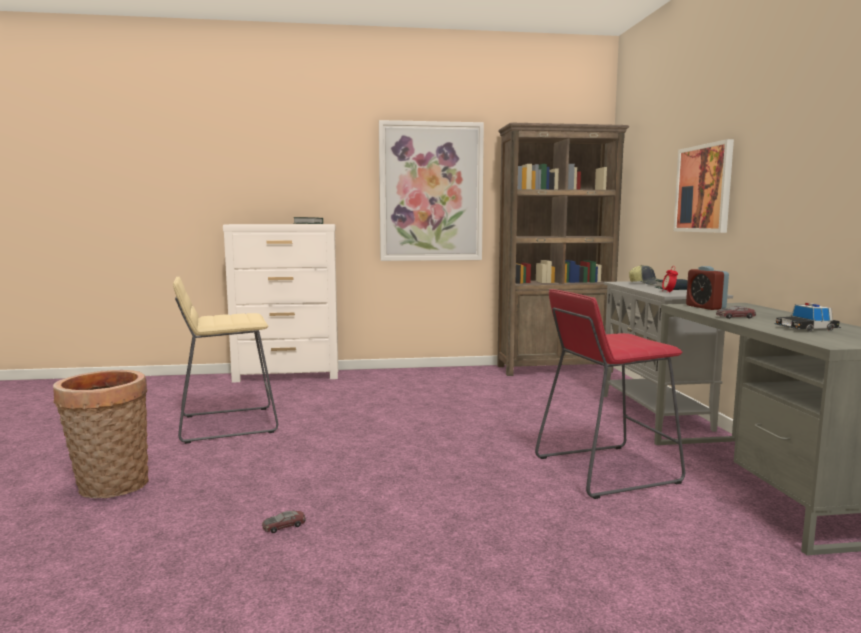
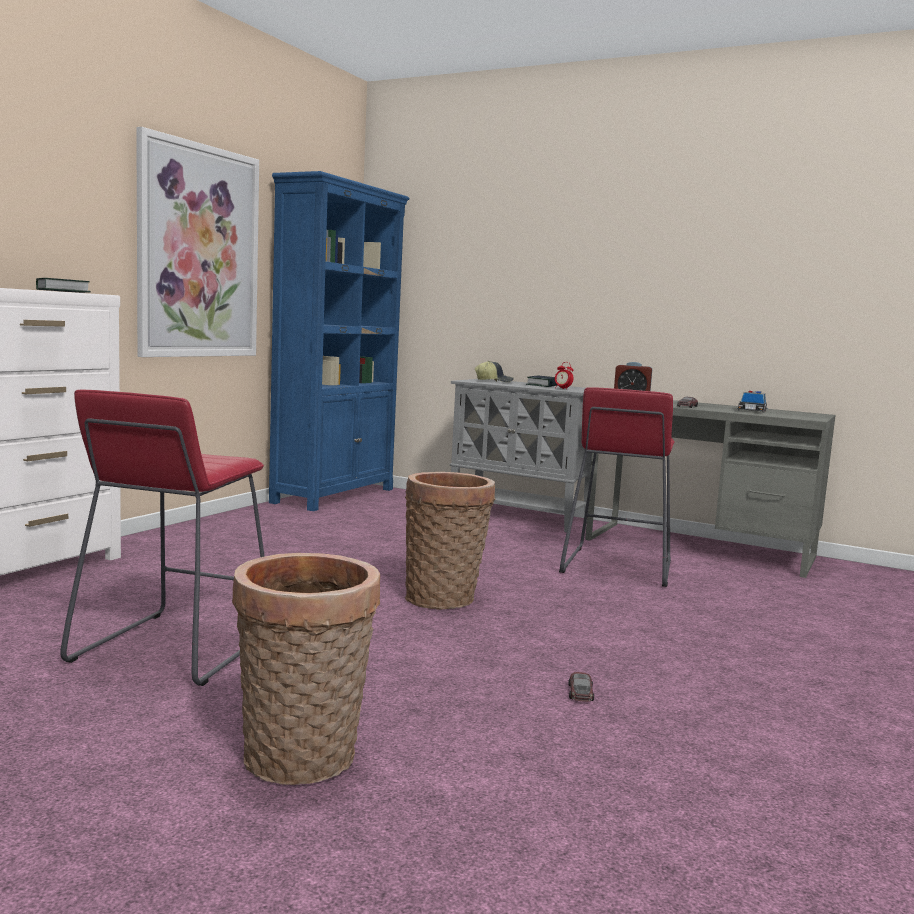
camera: 55 degrees left, 0 degrees up
(227, 424) = (174, 648): beige stool -> red stool
(404, 446) = (444, 599): none -> basket
(554, 369) = (334, 495): brown bookcase -> blue bookcase
(704, 188) = (548, 283): picture -> none

